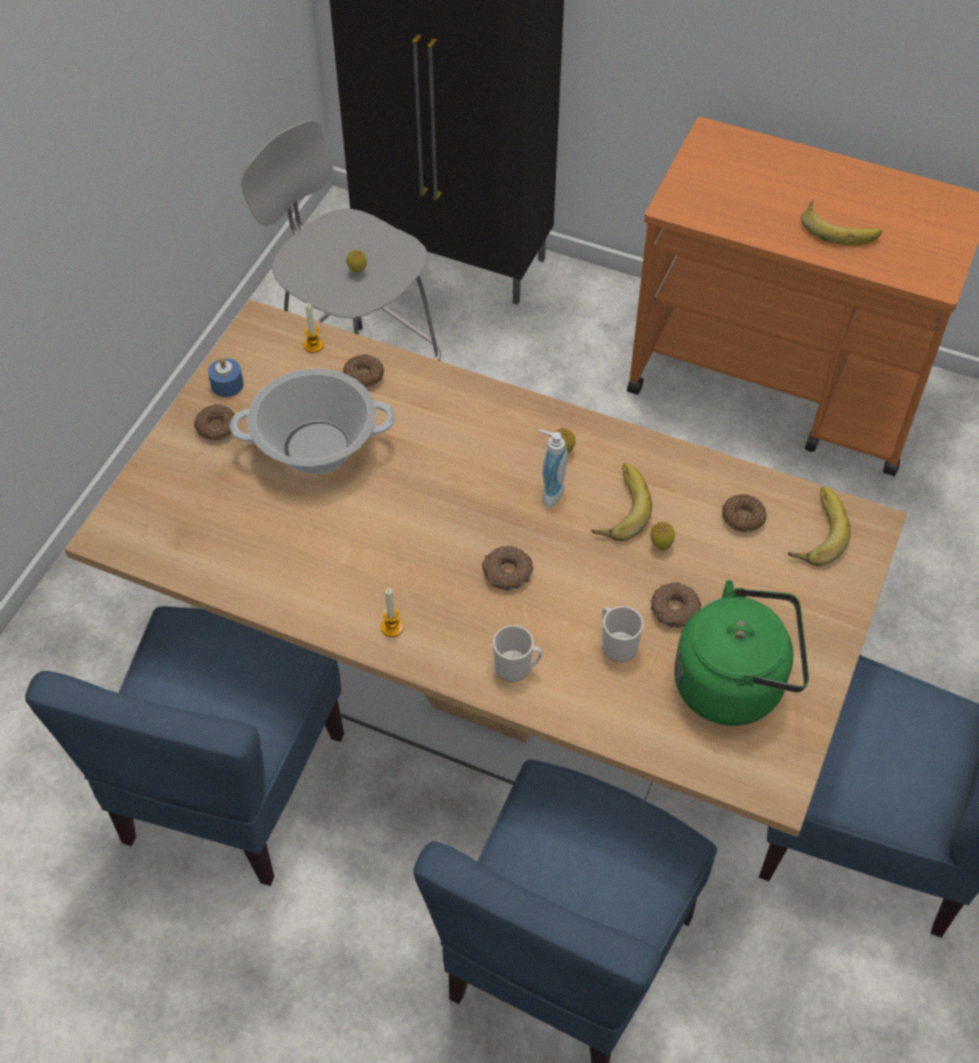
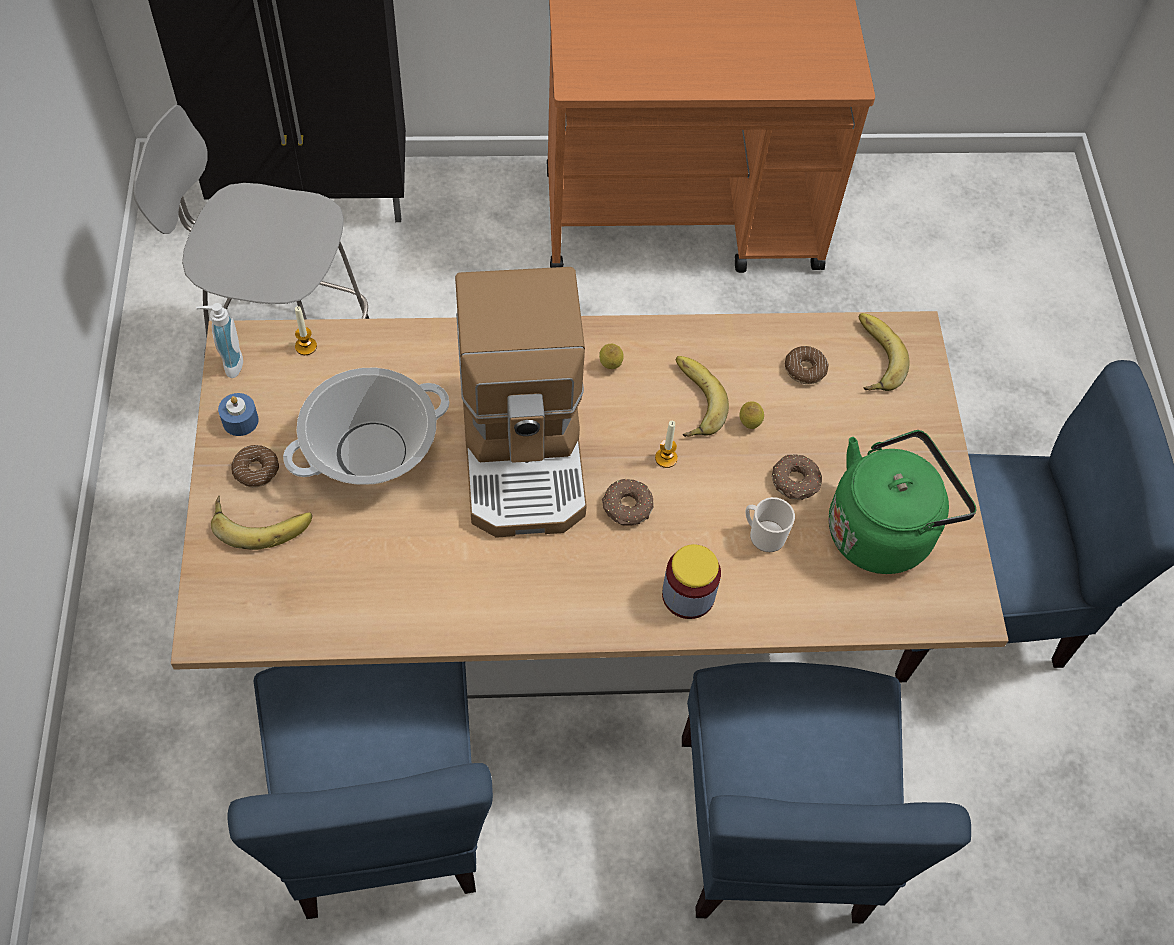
camera: 30 degrees left, 5 degrees up
(357, 271) = (278, 248): lemon -> none
(364, 376) = (376, 360): donut -> none
(392, 627) = (551, 605): candle -> candle (666, 458)
(447, 491) = (525, 447): none -> coffee machine
(517, 667) = (688, 595): mug -> jar
(549, 492) = (620, 411): soap dispenser -> soap dispenser (228, 363)
(839, 227) = (737, 56): banana -> banana (262, 521)

